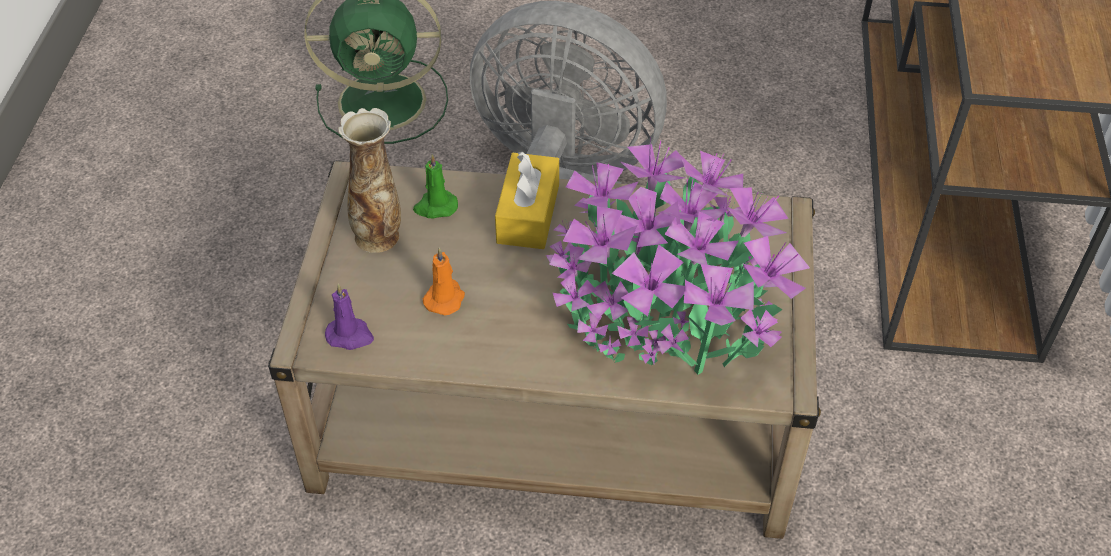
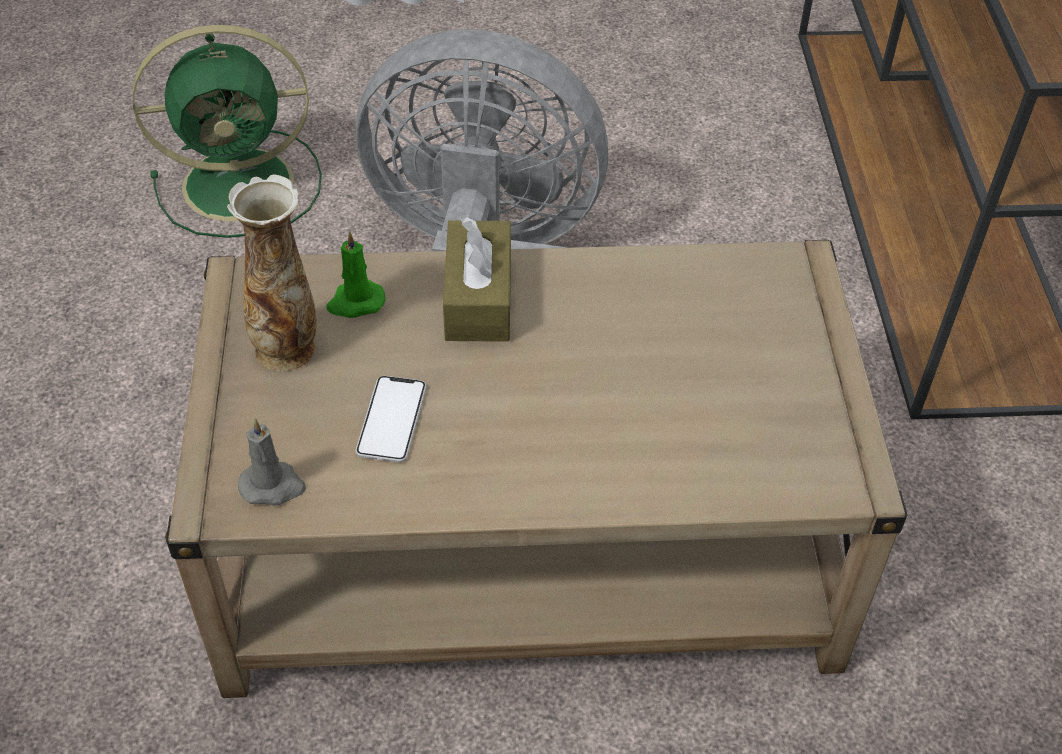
camera: 10 degrees left, 0 degrees up
(350, 335) = (273, 486): purple candle -> grey candle
(445, 298) = (391, 420): orange candle -> phone
(528, 214) = (478, 298): yellow tissue box -> brown tissue box
(665, 313) = (682, 407): potted plant -> none

